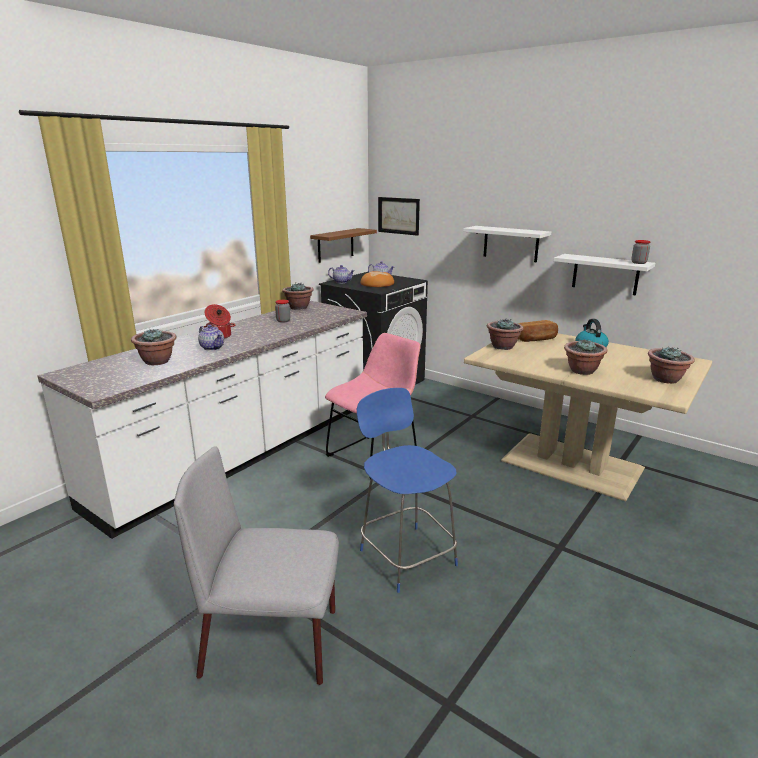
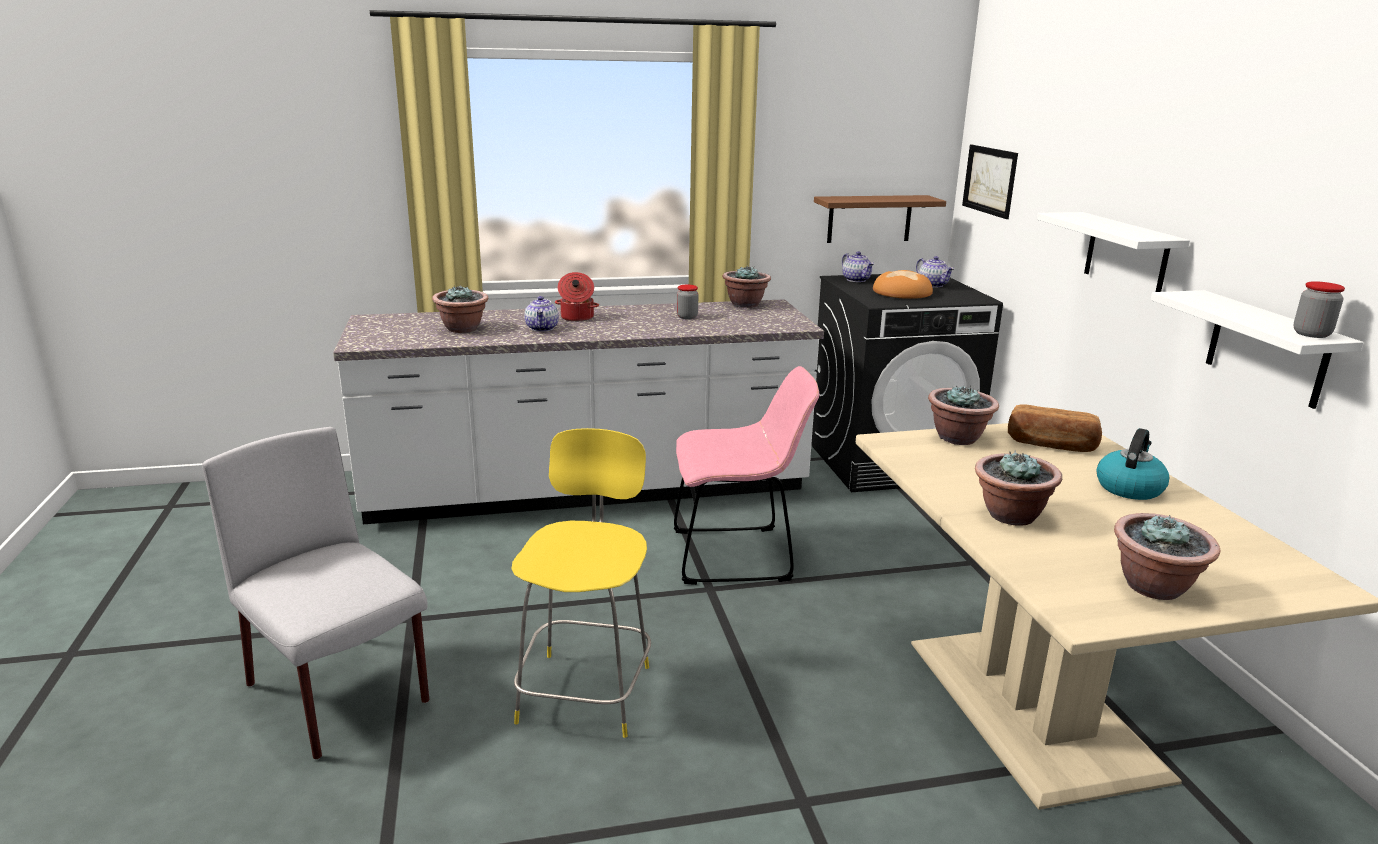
camera: 40 degrees right, 0 degrees up
(405, 555) = (586, 690): blue chair -> yellow chair

